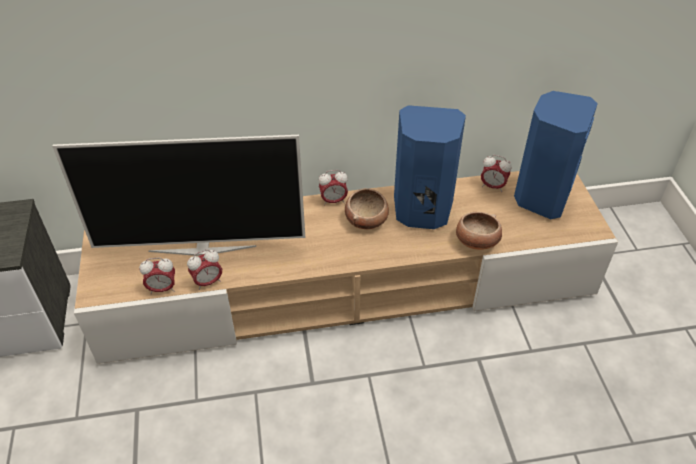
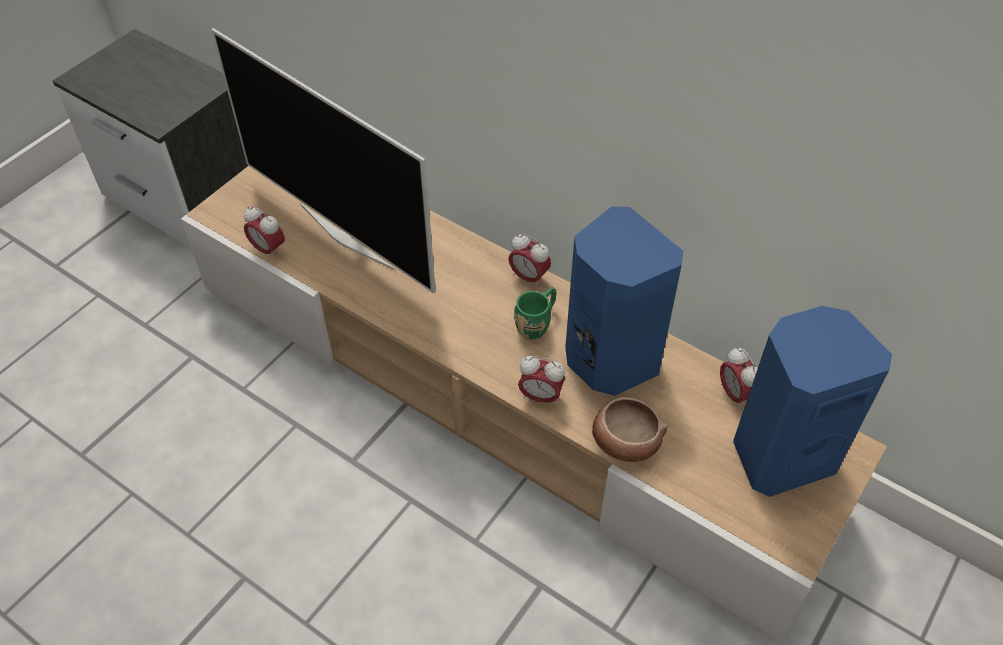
camera: 45 degrees right, 5 degrees up
(208, 282) = (311, 273): alarm clock -> alarm clock (540, 396)
(366, 219) = (537, 323): bowl -> green mug

